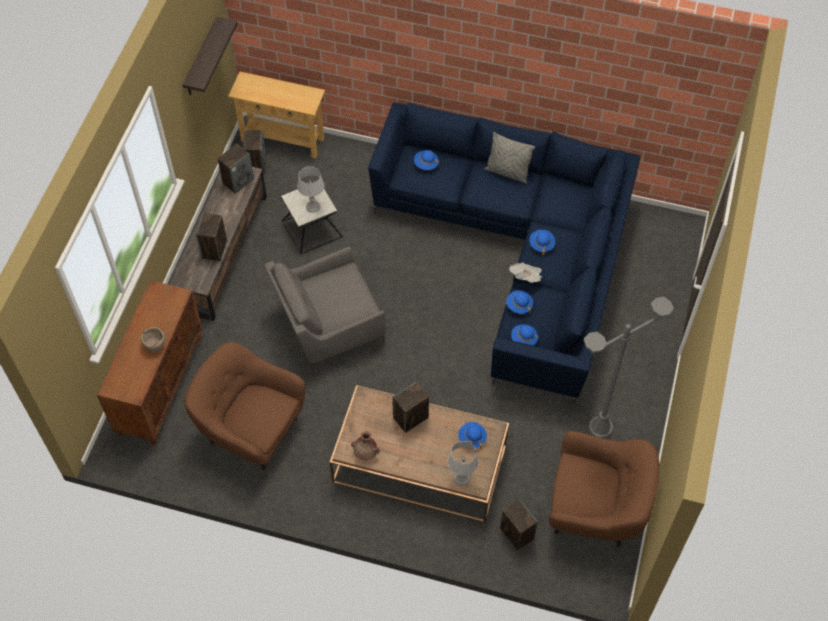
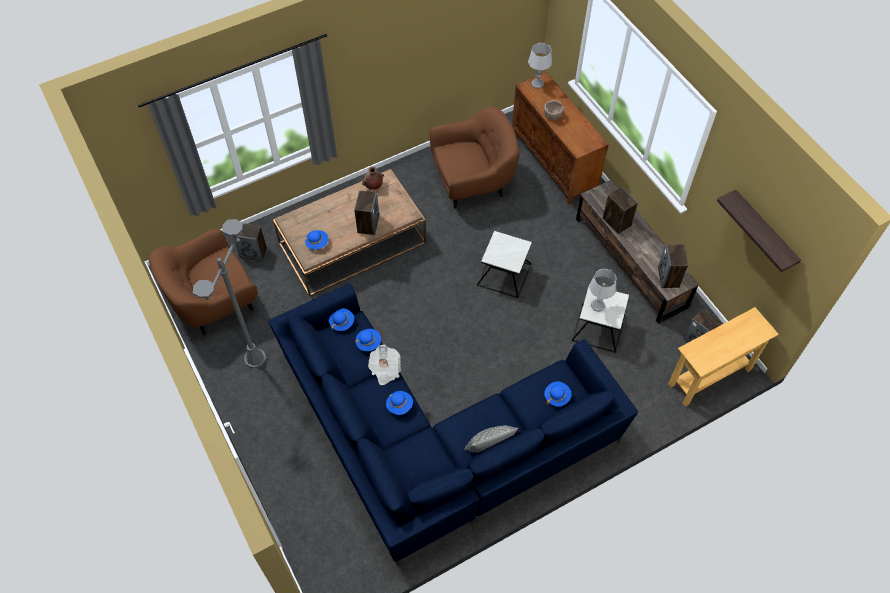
camera: 135 degrees right, 0 degrees up
(328, 325) = (504, 274): grey armchair -> side table
(461, 477) = (301, 217): grey table lamp -> grey table lamp (537, 84)

